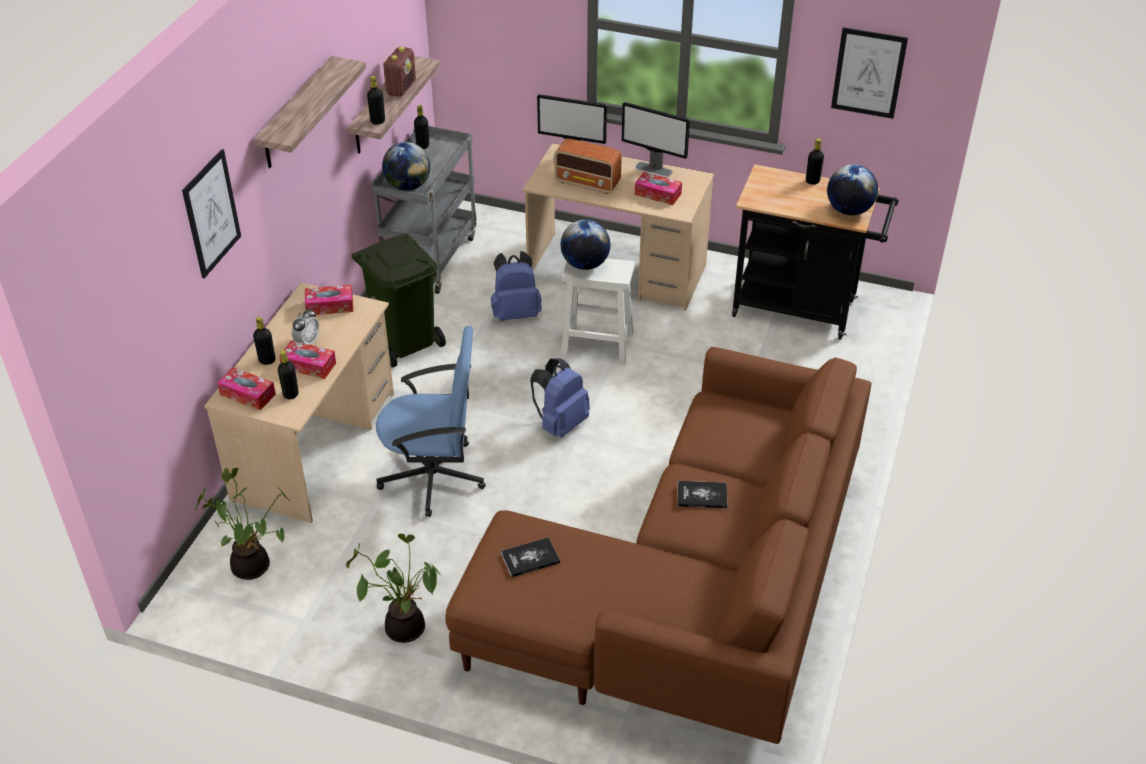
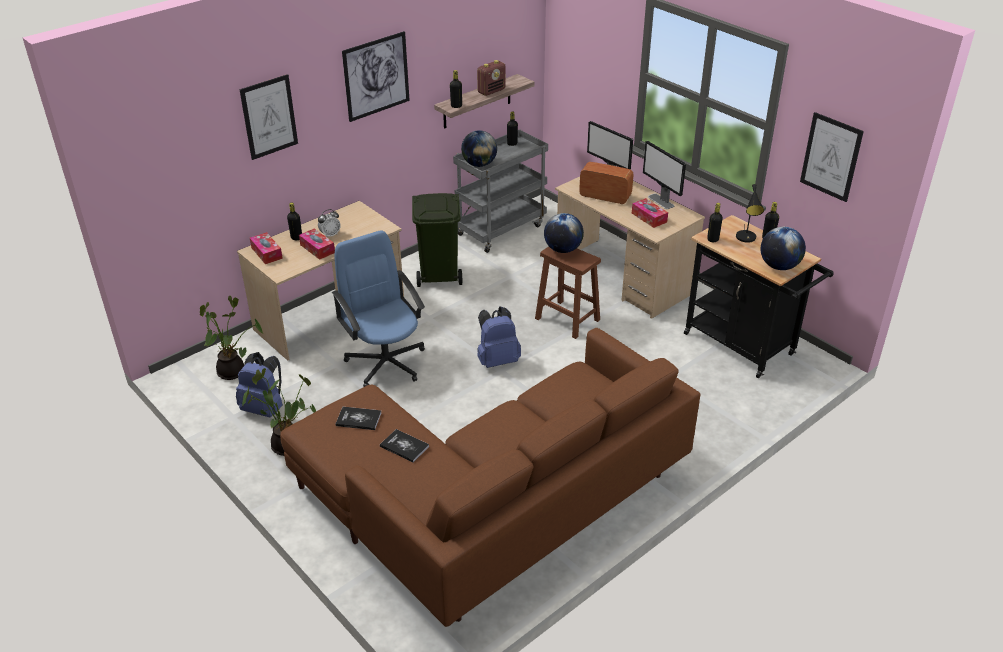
camera: 30 degrees right, 5 degrees down
(291, 394) = (291, 261): black bottle -> black bottle (713, 239)
(296, 114) = (376, 76): shelf -> picture
(330, 306) = (363, 219): tissue box -> none
(434, 476) = (386, 362): blue office chair -> blue office chair turned 150 degrees counterclockwise
(516, 313) = (528, 280): blue backpack -> blue backpack (265, 408)
(588, 183) = (604, 197): radio -> radio turned 150 degrees clockwise
(596, 344) = (566, 319): white stool -> brown stool
(702, 495) = (512, 426): book -> book (404, 446)
(792, 188) = (747, 239): none -> black table lamp

